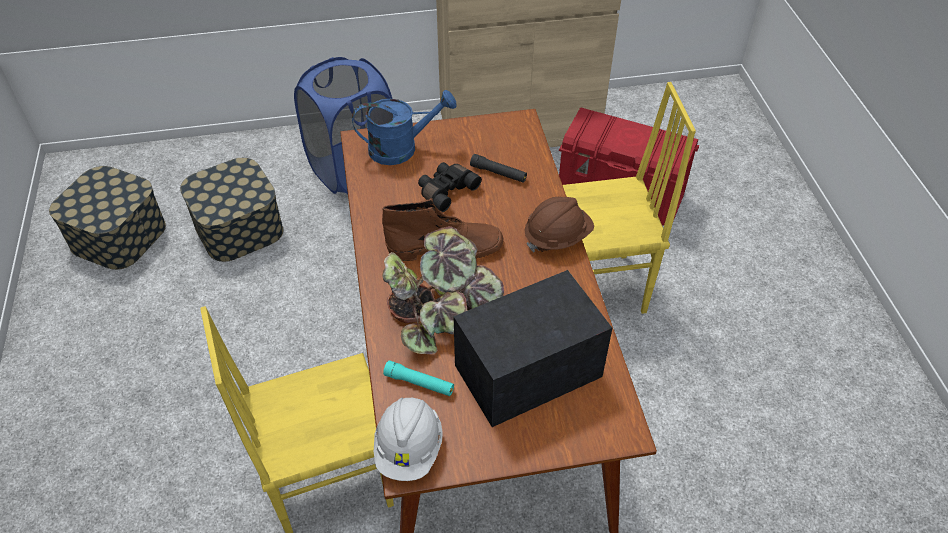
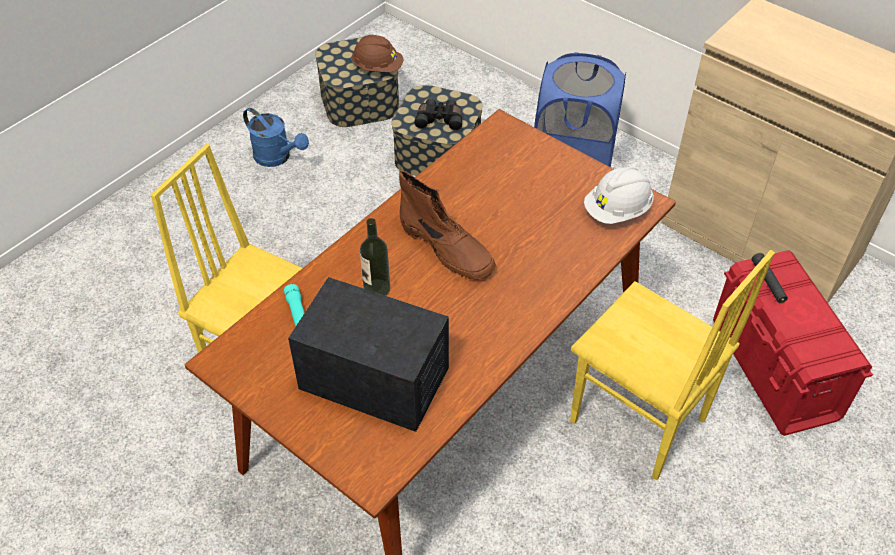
camera: 50 degrees right, 0 degrees up
(401, 148) = (523, 153): blue watering can -> blue watering can (277, 157)
(409, 448) = (235, 351): white hard hat -> white hard hat (617, 211)
(441, 314) = (376, 289): potted plant -> bottle
(446, 190) = (508, 208): black binoculars -> black binoculars (439, 119)
(498, 173) = (566, 227): black flashlight -> black flashlight (768, 282)
(557, 237) = (538, 309): brown hard hat -> brown hard hat (378, 68)

